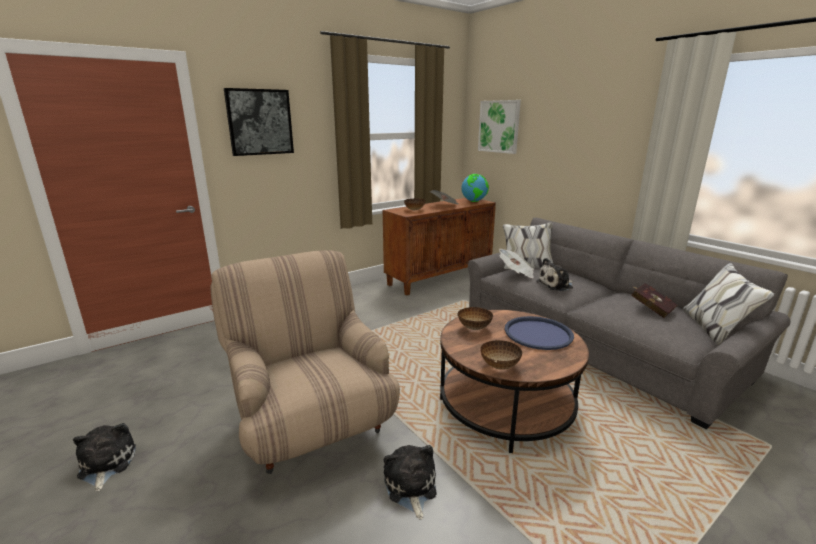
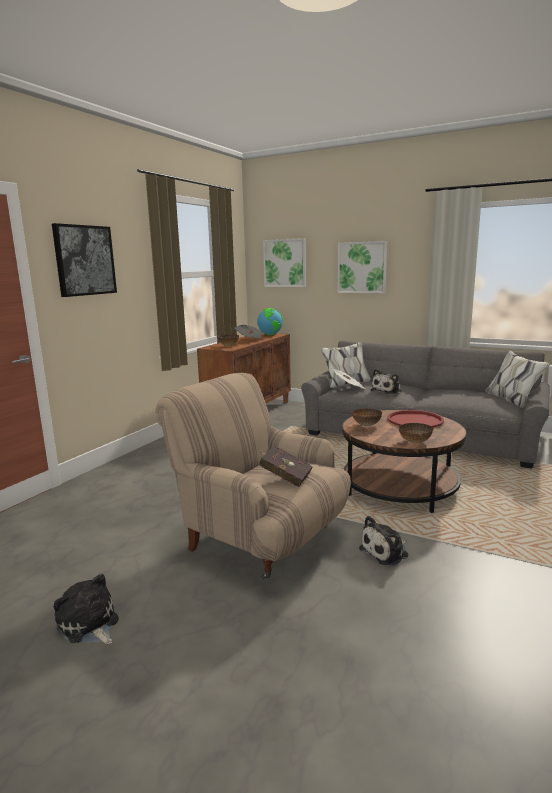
camera: 25 degrees left, 5 degrees down
(410, 487) = (386, 552): plush toy -> plush toy turned 90 degrees counterclockwise
(538, 334) = (415, 420): blue tray -> red tray
(574, 136) = (362, 267): none -> picture
(650, 308) = (466, 394): red book -> red book (284, 477)

